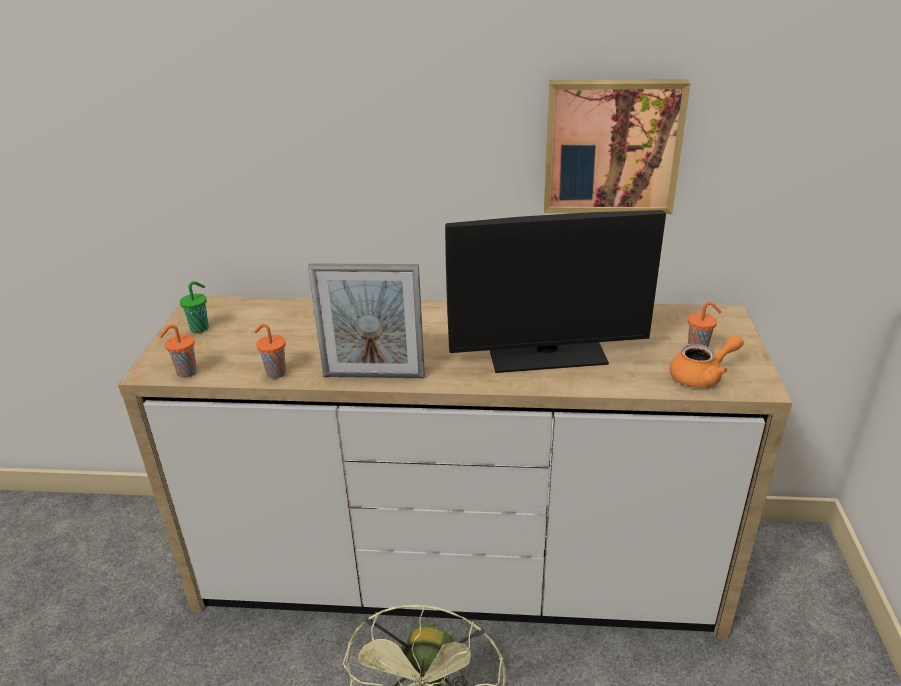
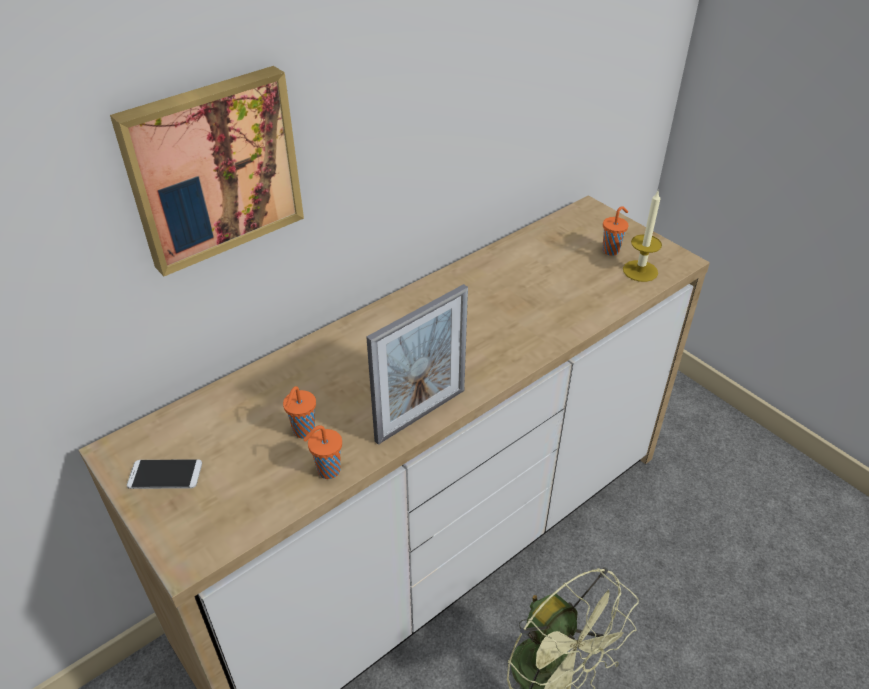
camera: 45 degrees left, 10 degrees up
(185, 373) = (232, 532): orange cup -> orange cup (303, 431)
(201, 328) = (165, 475): green cup -> phone
(547, 354) = (522, 312): monitor -> none
(611, 146) = (494, 92): picture -> picture (212, 168)
(702, 376) = (640, 271): orange teapot -> candle

